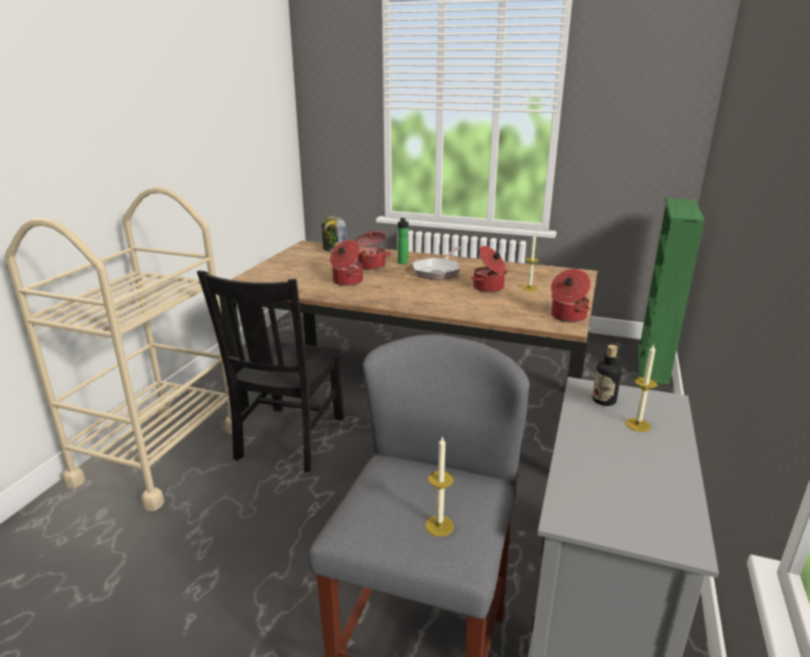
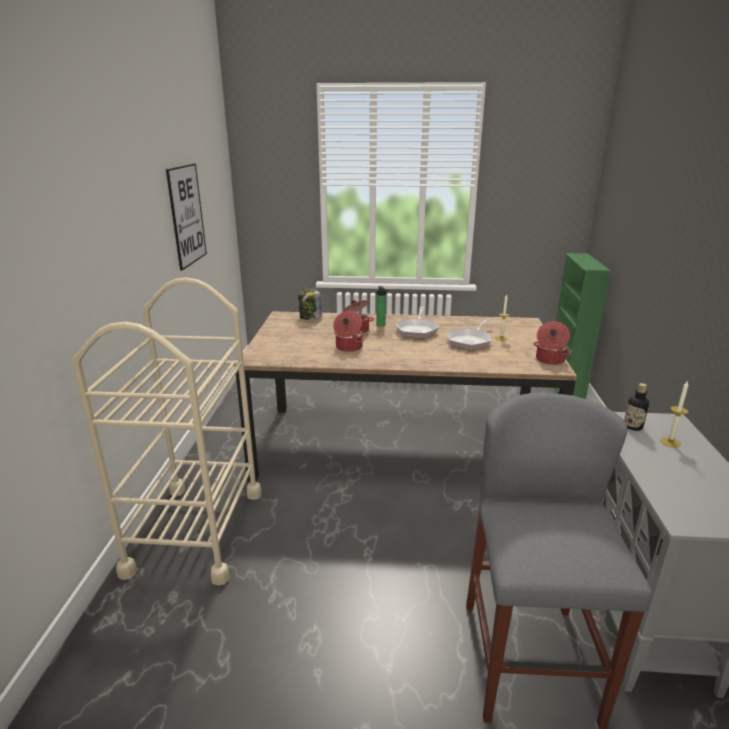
camera: 15 degrees left, 0 degrees up
(214, 131) = (187, 215): none -> picture
(289, 440) = (310, 496): black chair -> none
(439, 526) = (587, 546): candle -> none
(489, 288) = (470, 341): cooking pot -> frying pan

